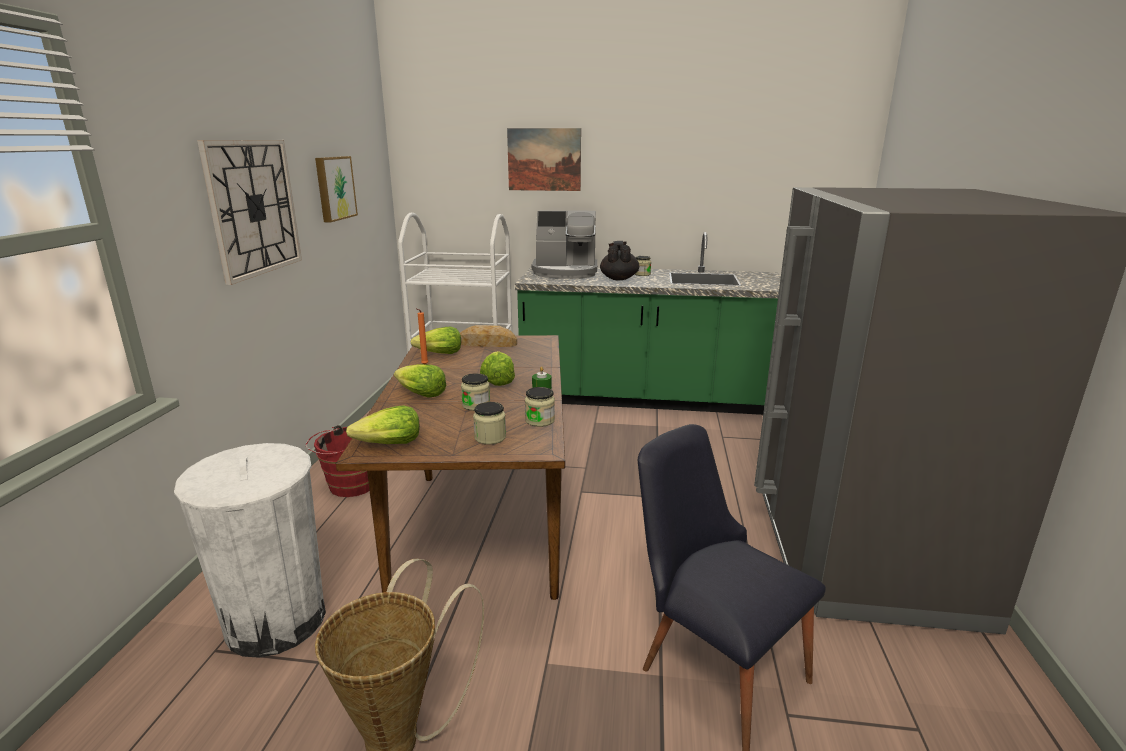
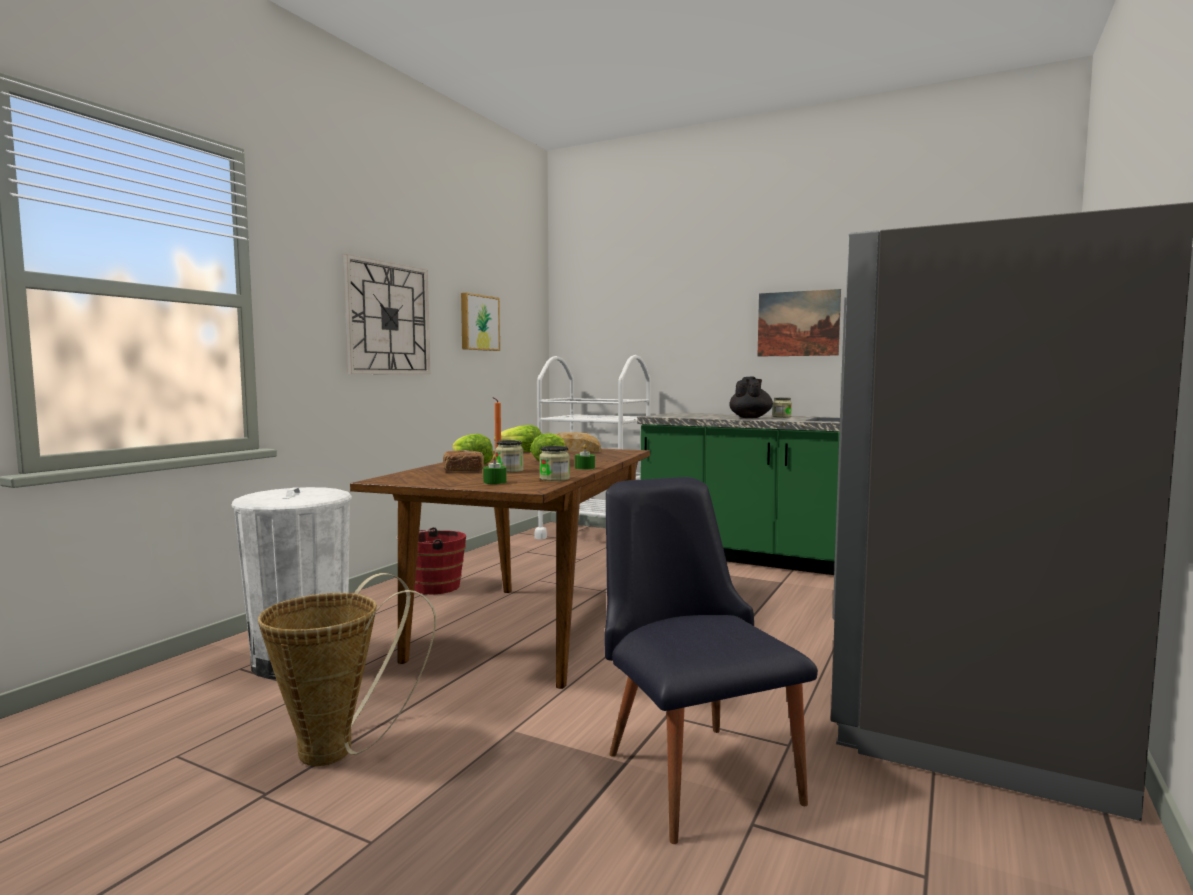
camera: 20 degrees right, 15 degrees down
(389, 444) = (405, 479): lettuce -> none
(431, 413) = (463, 471): none -> bread
(490, 437) = (495, 482): jar -> green candle
(544, 159) = (688, 305): picture -> picture (798, 323)
(565, 272) = (700, 414): coffee machine -> none

